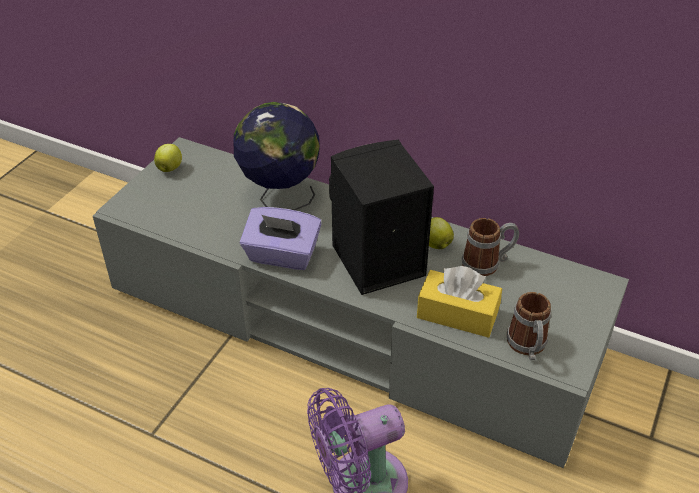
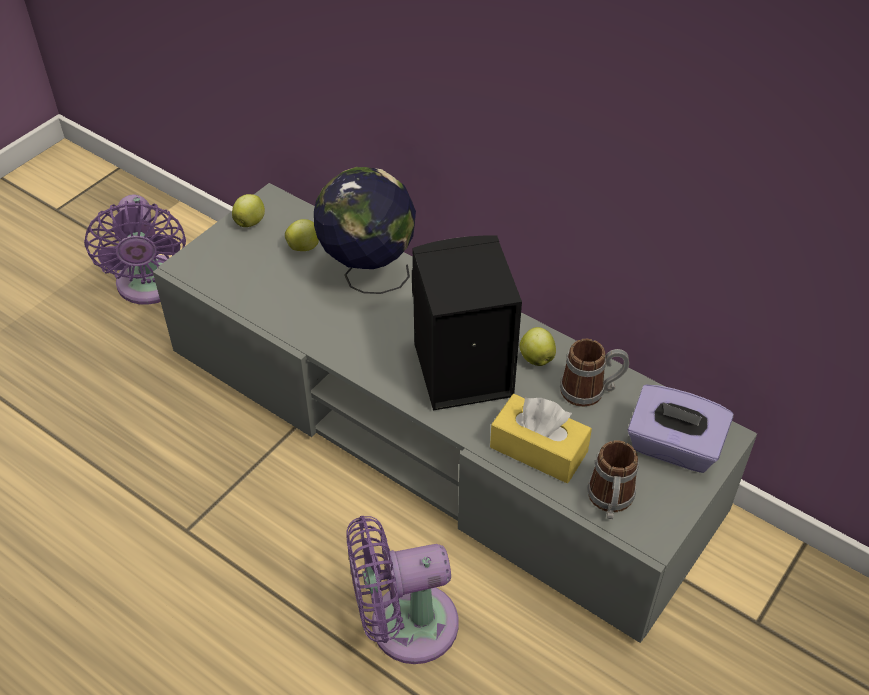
camera: 10 degrees right, 5 degrees up
(81, 240) = (150, 286): none -> purple fan
(221, 182) = (305, 247): none -> apple
(282, 256) = (354, 349): purple tissue box -> purple tissue box (673, 447)

